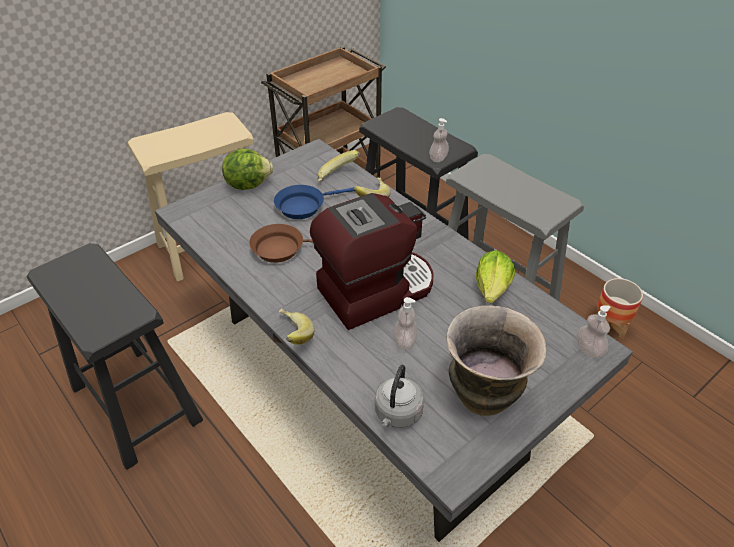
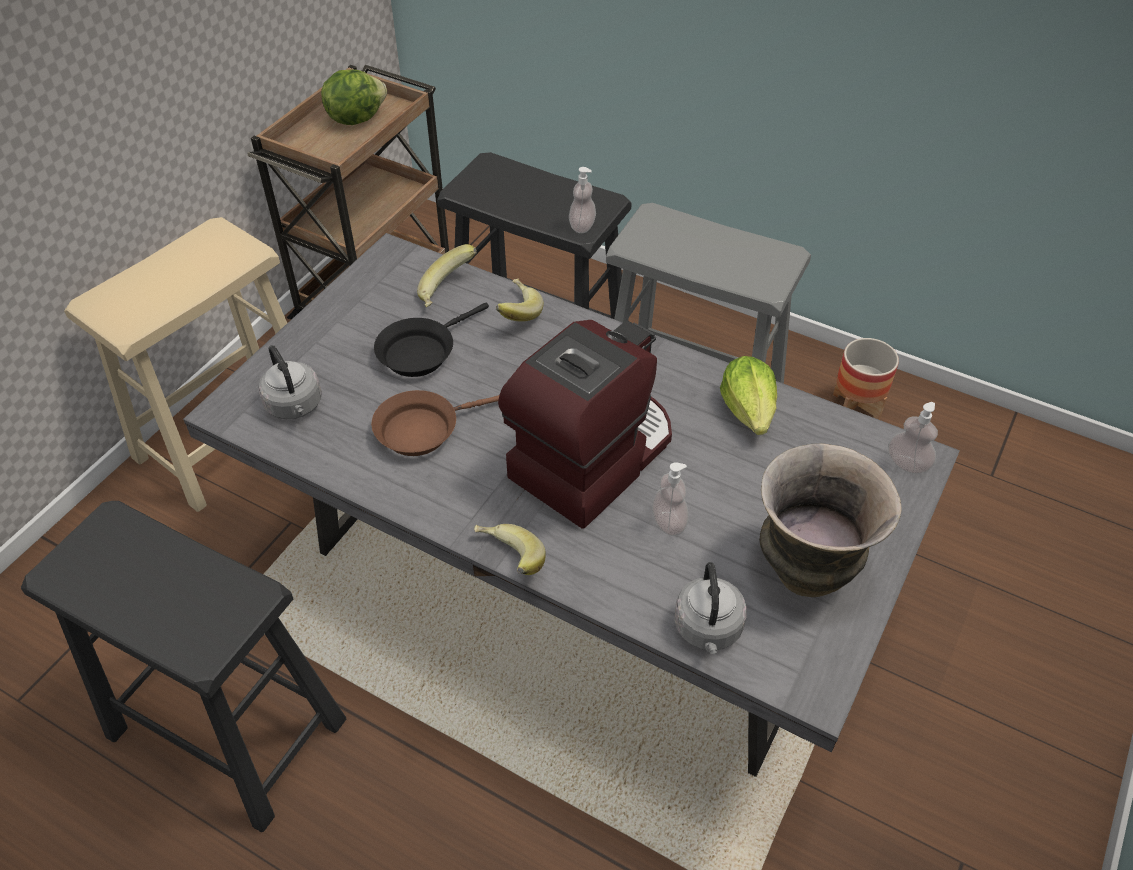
camera: 20 degrees left, 5 degrees up
(217, 218) = (295, 406): none -> grey kettle
(248, 184) = (314, 336): lettuce -> lettuce (355, 118)
(304, 206) = (421, 352): blue frying pan -> black frying pan

